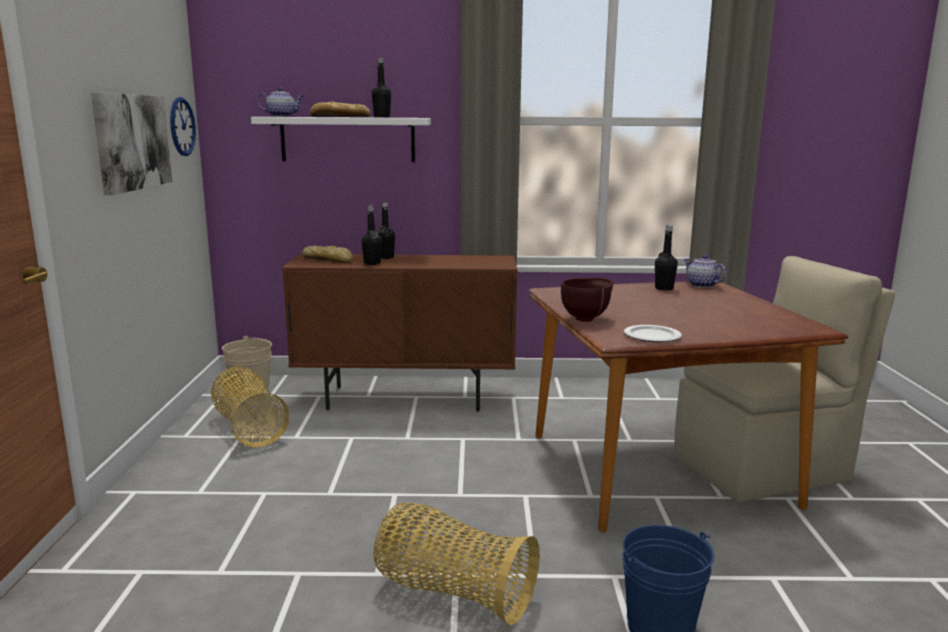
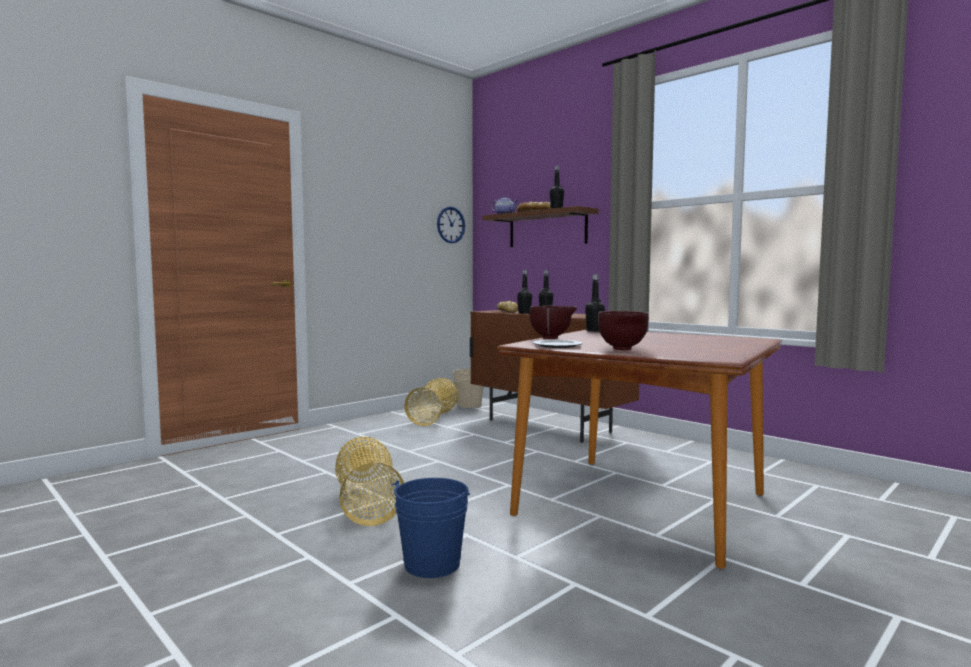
camera: 45 degrees right, 10 degrees down
(132, 142) = (393, 228): picture -> none
(348, 139) = (547, 229): white shelf -> brown shelf
(664, 288) = (695, 336): black bottle -> black bottle (594, 331)
(701, 285) = (743, 338): teapot -> none
(715, 330) = (623, 349): none -> brown bowl
(764, 468) = (753, 536): beige chair -> none

